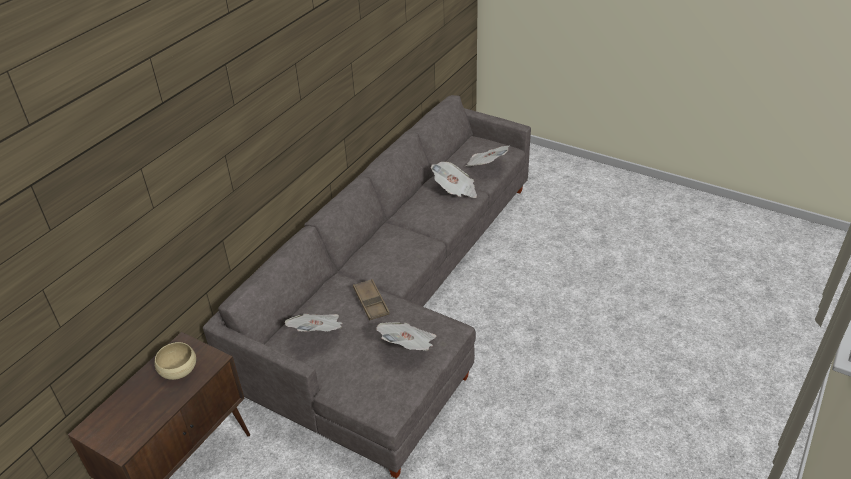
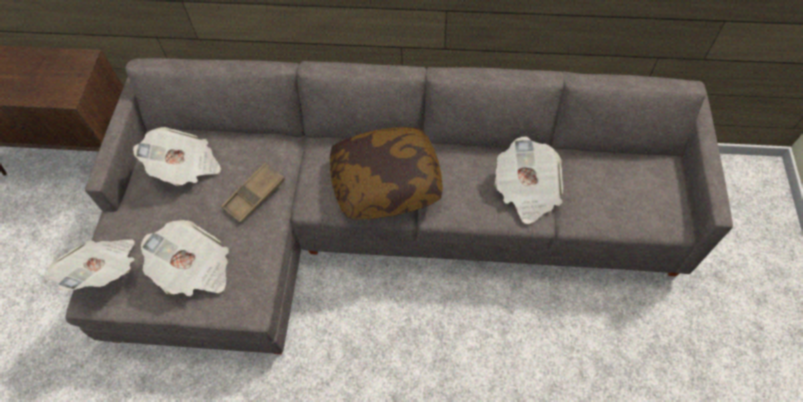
camera: 65 degrees right, 20 degrees up
(178, 369) = (47, 75): beige bowl -> none
(407, 242) = (386, 183): none -> pillow
(486, 166) = (609, 206): newspaper -> newspaper (105, 270)

